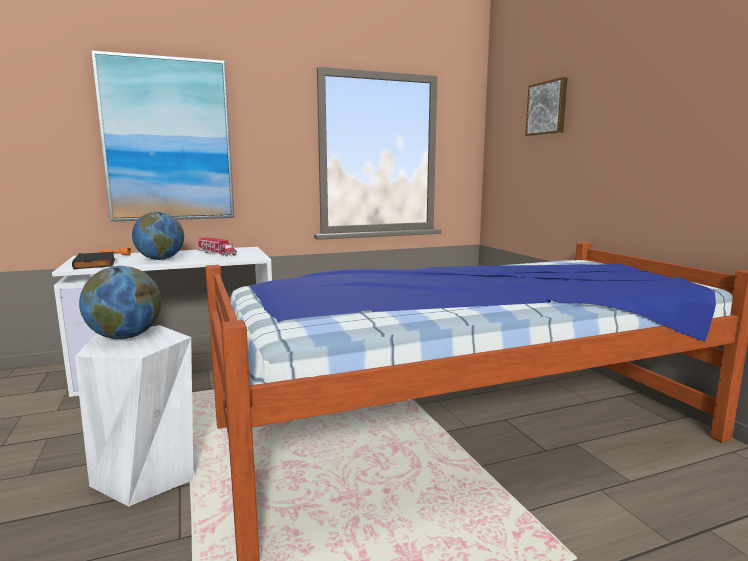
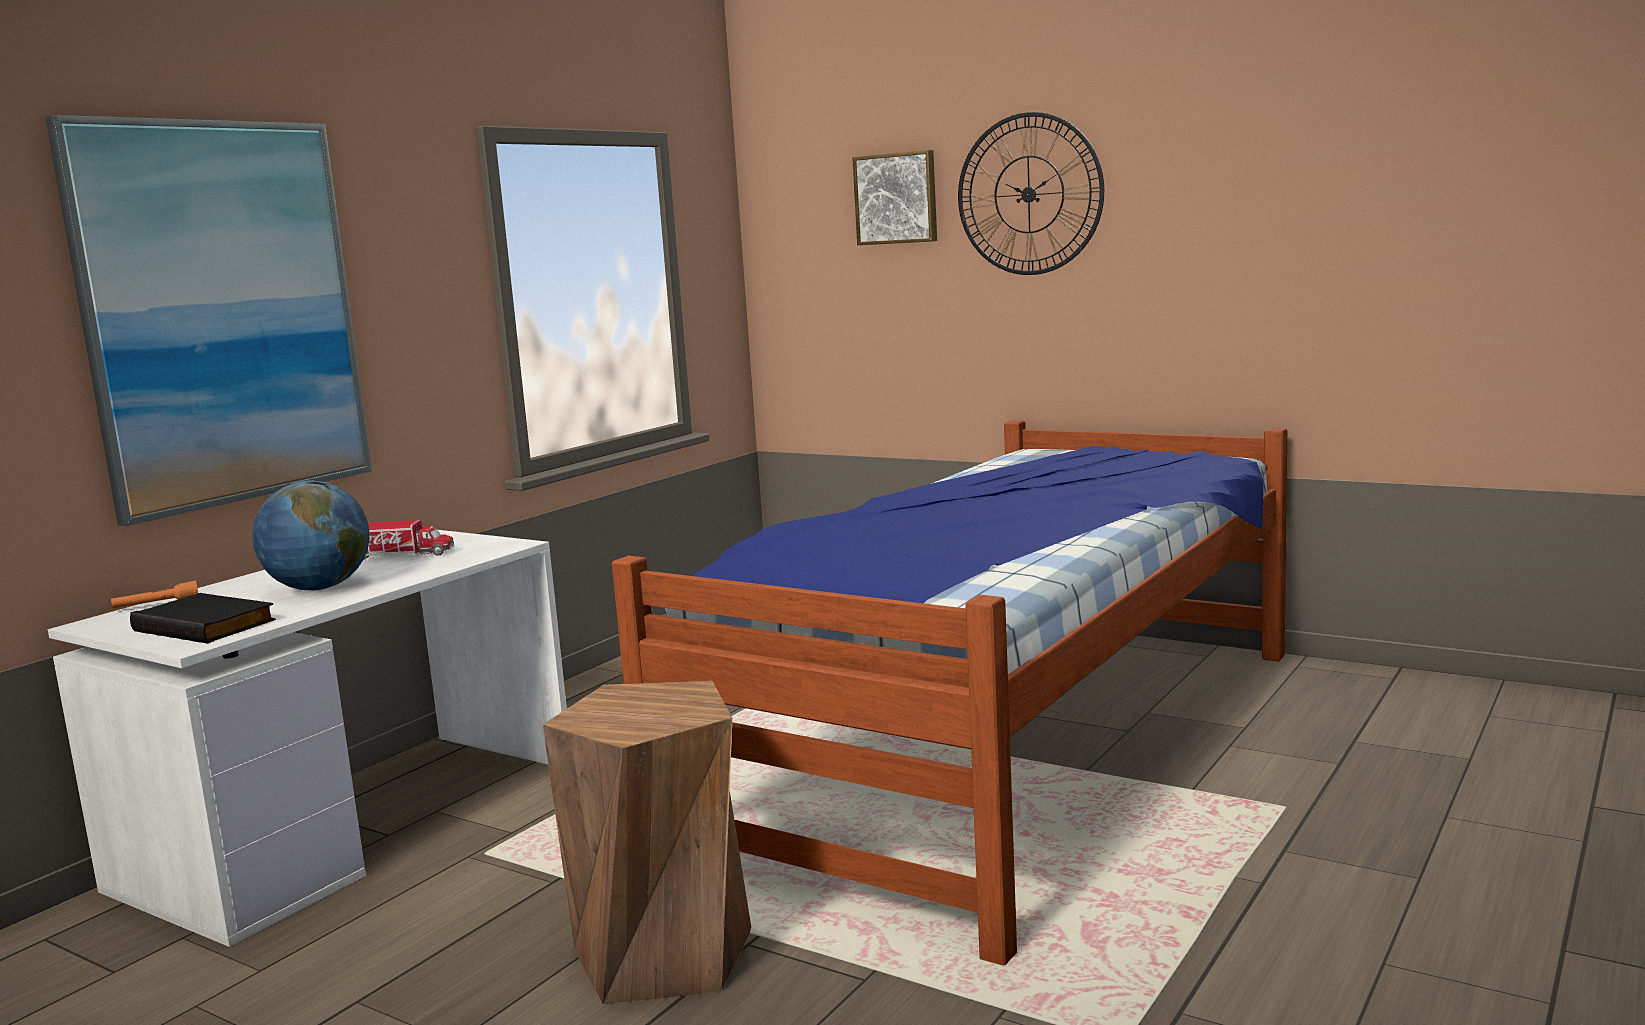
camera: 35 degrees left, 0 degrees up
(125, 337) = (611, 710): globe -> none
(147, 473) = (664, 955): white stool -> brown stool
(613, 100) = (1029, 194): none -> wall clock

